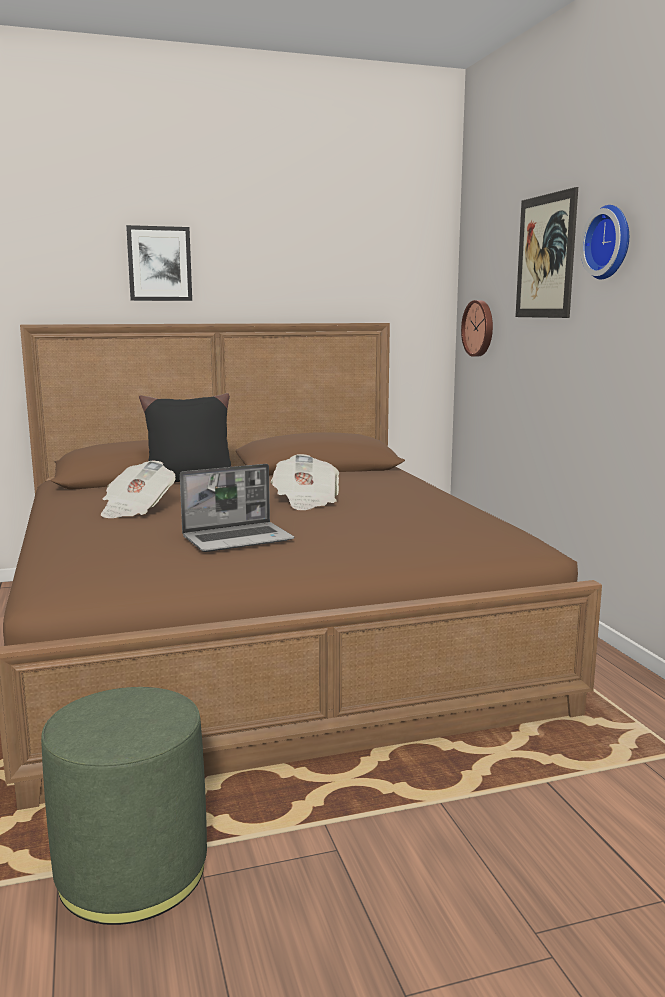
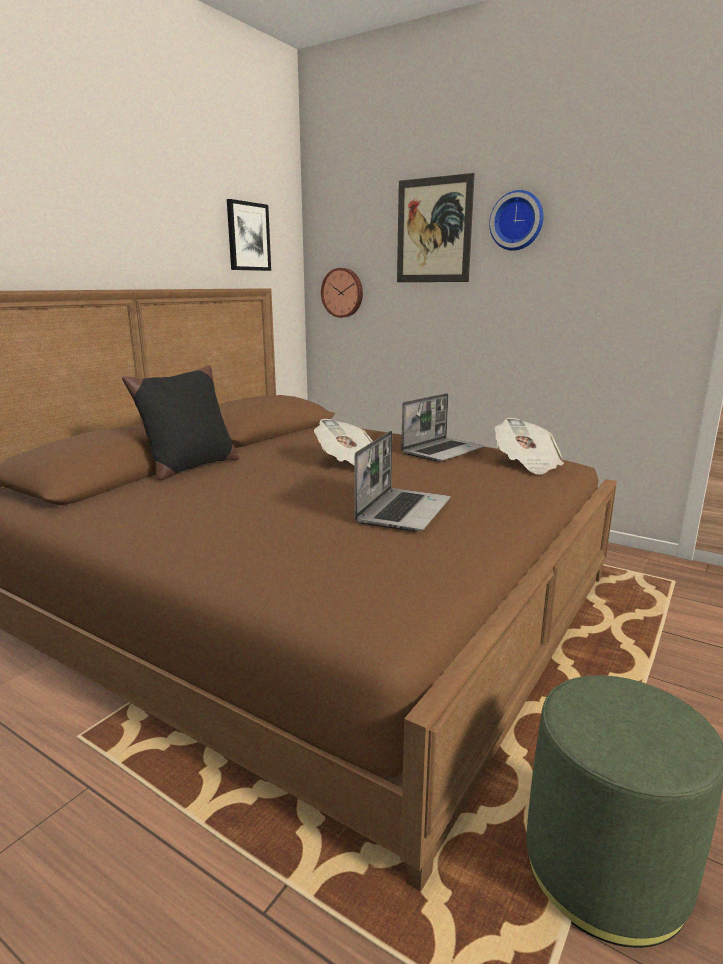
camera: 40 degrees left, 5 degrees up
(136, 510) = (225, 508): newspaper -> newspaper (527, 464)
(159, 264) = (56, 215): picture -> picture (248, 236)
(417, 508) = (442, 451): none -> laptop

